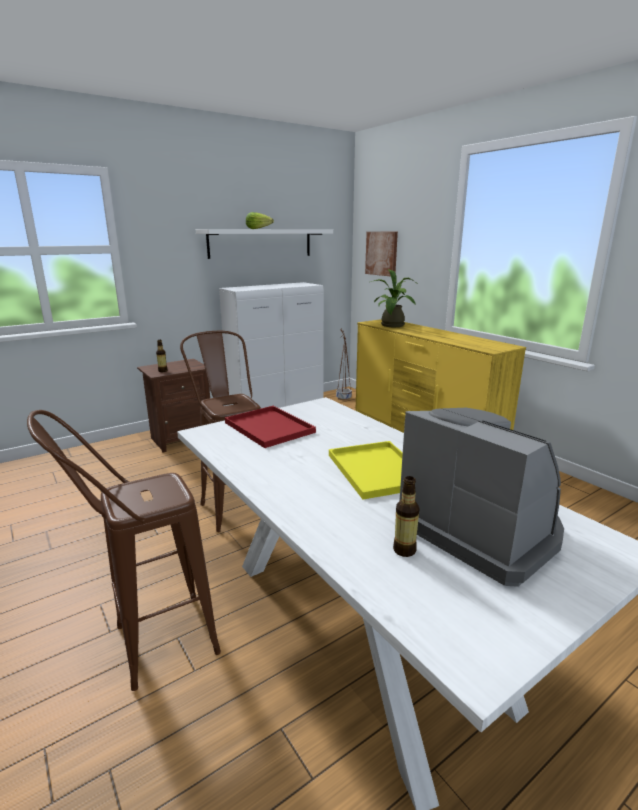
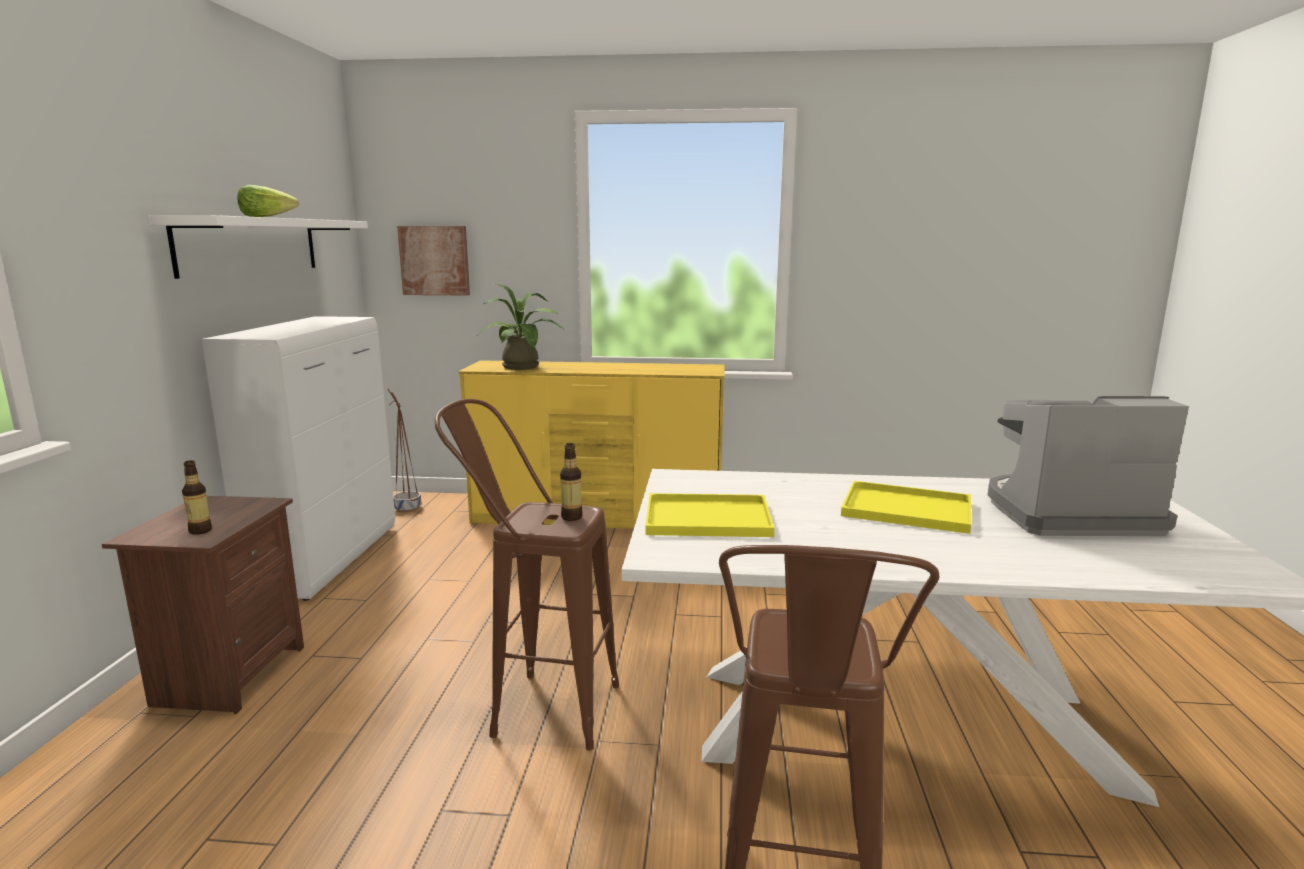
camera: 50 degrees left, 5 degrees down
(271, 428) = (710, 517): red tray -> yellow tray
(404, 550) = (1087, 548): bottle -> bottle (571, 517)

